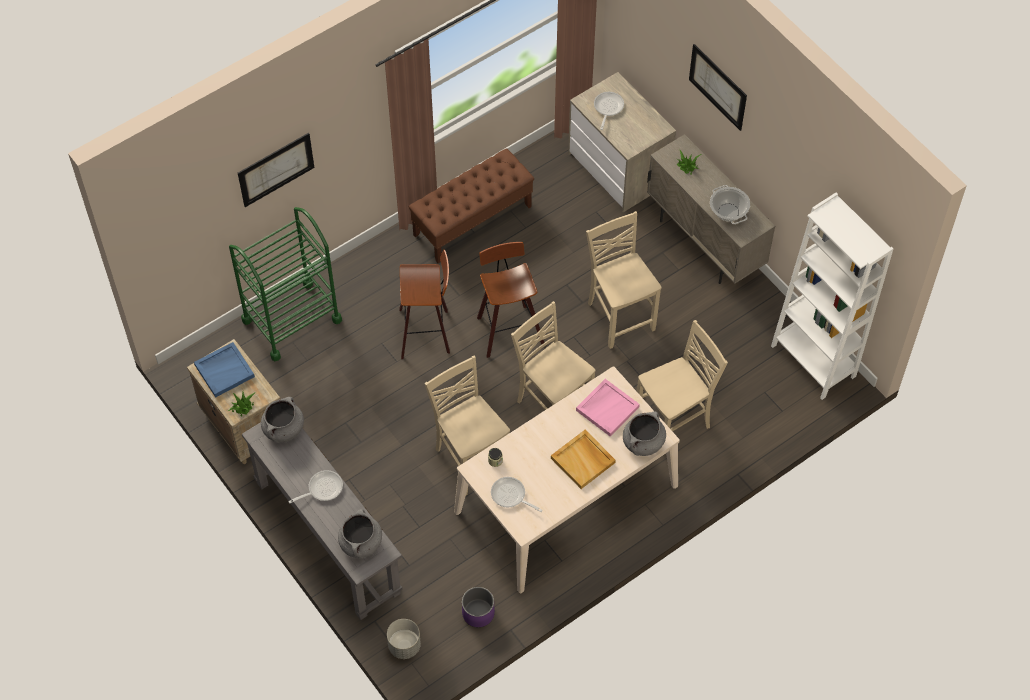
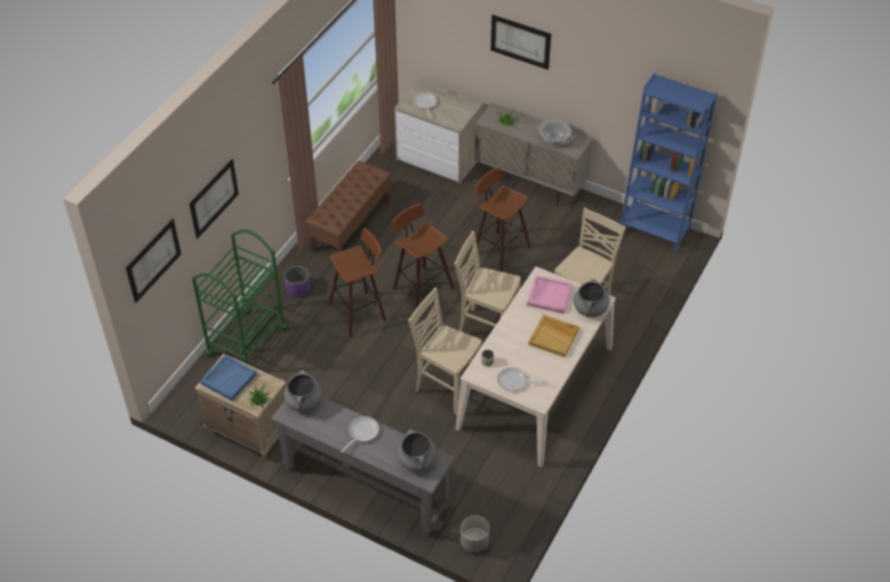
camera: 25 degrees left, 10 degrees down
(178, 223) = (153, 260): none -> picture
(478, 613) = (517, 494): purple planter -> purple planter (297, 289)
(619, 316) = (499, 251): beige chair -> stool
(813, 361) = (654, 232): white bookcase -> blue bookcase

